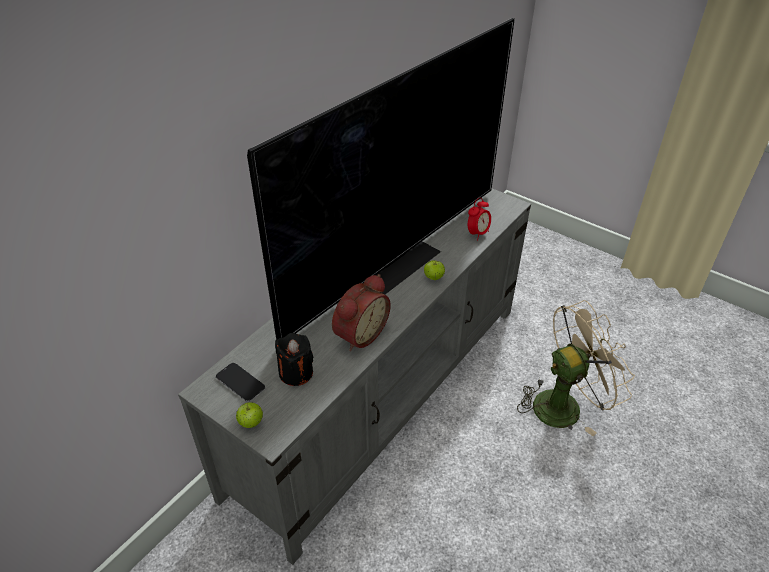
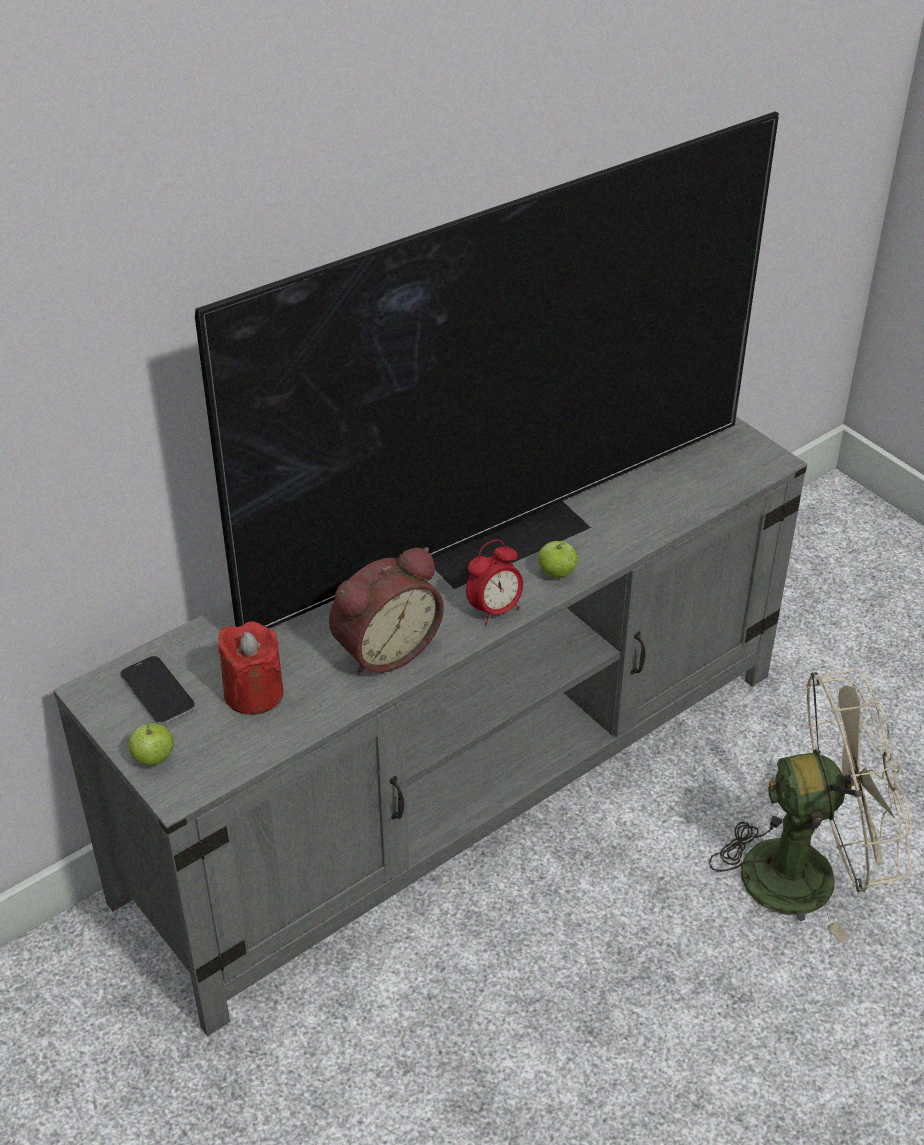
camera: 15 degrees right, 0 degrees up
(296, 373) = (253, 693): black candle -> red candle
(477, 233) = (675, 505): alarm clock -> alarm clock (495, 610)

